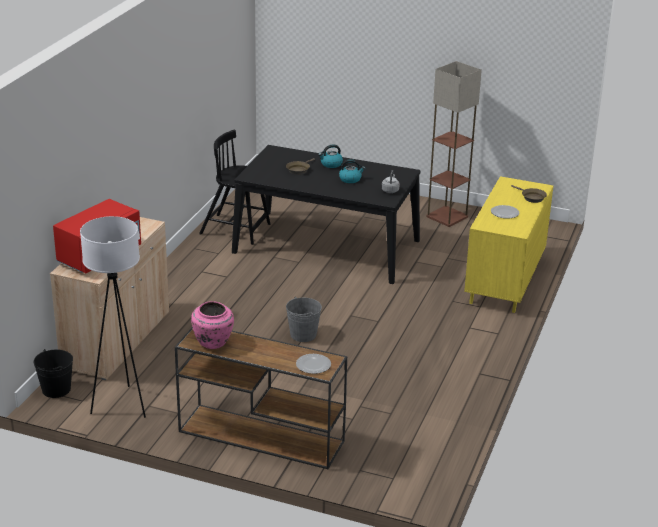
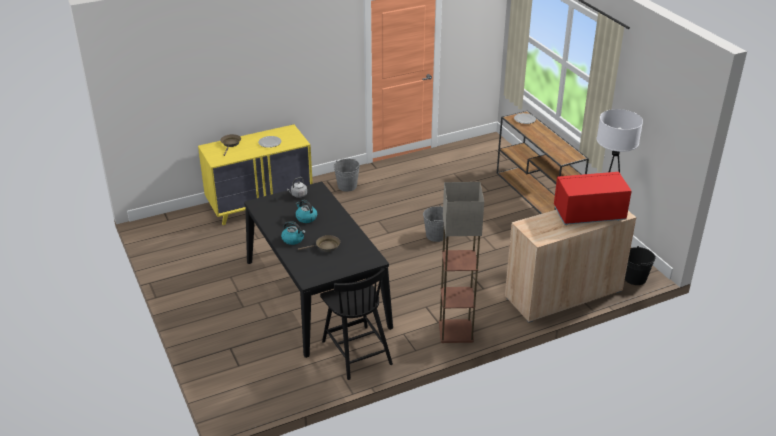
camera: 135 degrees left, 5 degrees up
(213, 343) = (564, 151): pink vase -> none
(447, 217) = (190, 270): floor lamp -> floor lamp (456, 331)
(468, 338) = (347, 186): none -> grey bucket

